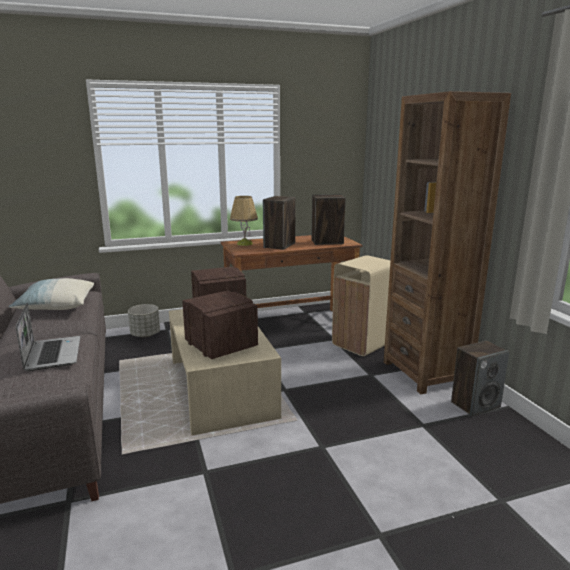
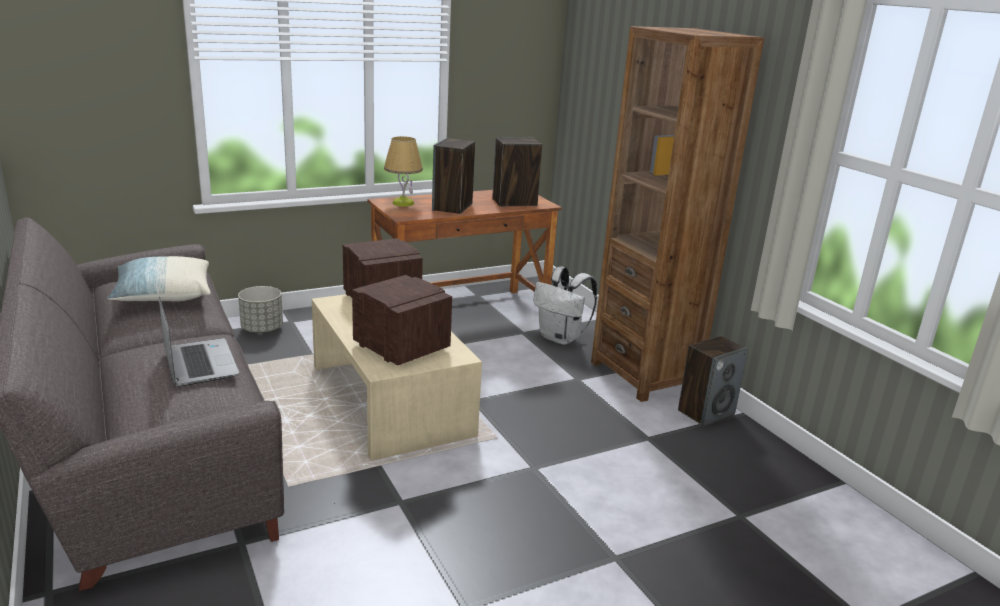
camera: 10 degrees left, 5 degrees up
(363, 344) = (561, 338): beige trash can -> white backpack

